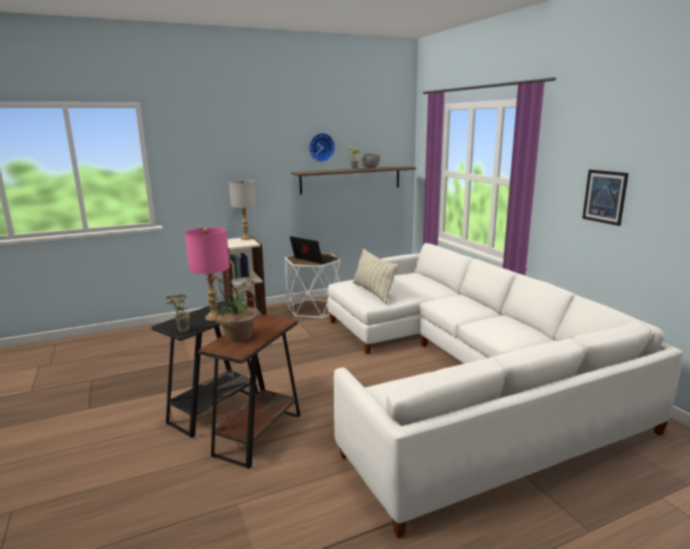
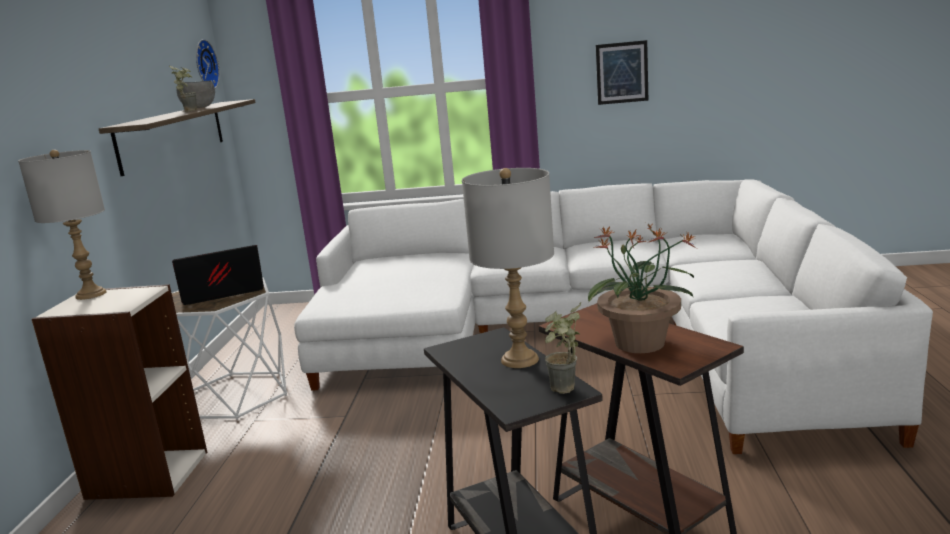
camera: 60 degrees left, 0 degrees up
(214, 317) = (520, 360): pink table lamp -> grey table lamp
(321, 147) = (125, 72): wall clock -> wall clock (204, 65)
(373, 292) = (398, 292): pillow -> none

